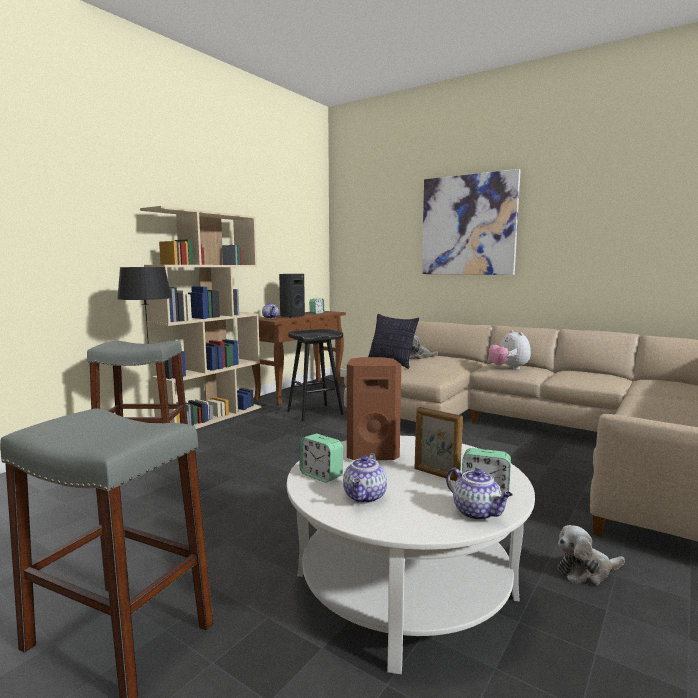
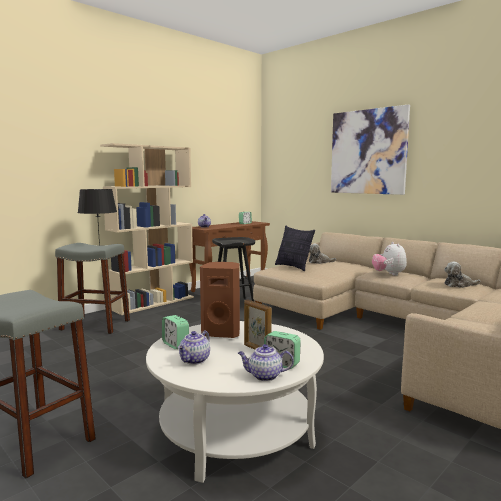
camera: 10 degrees right, 0 degrees up
(291, 316) = (222, 226): black speaker -> none
(477, 513) = (264, 376): teapot -> teapot turned 120 degrees clockwise
(586, 571) = (379, 434): plush toy -> plush toy (459, 285)

